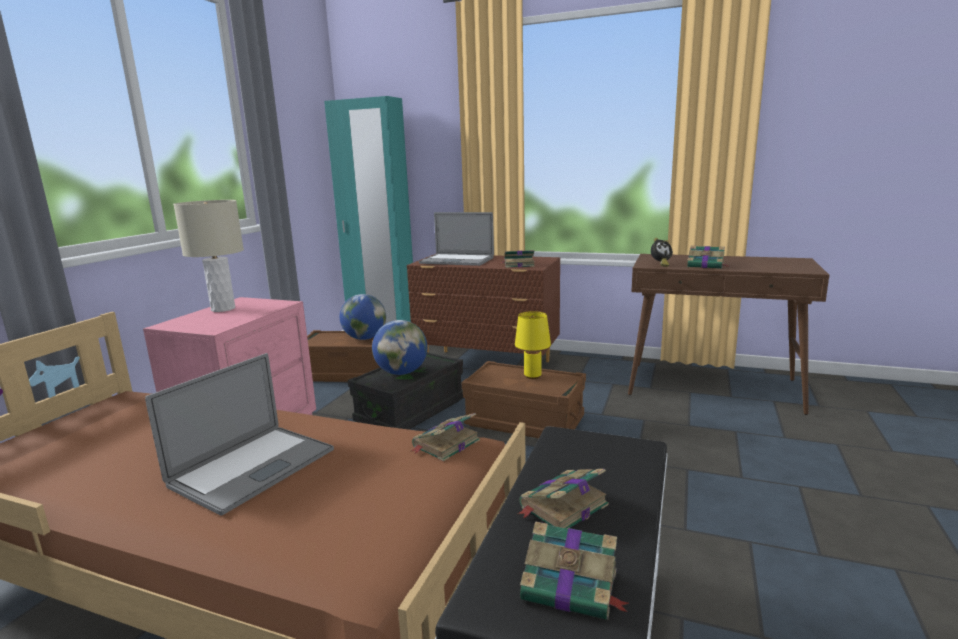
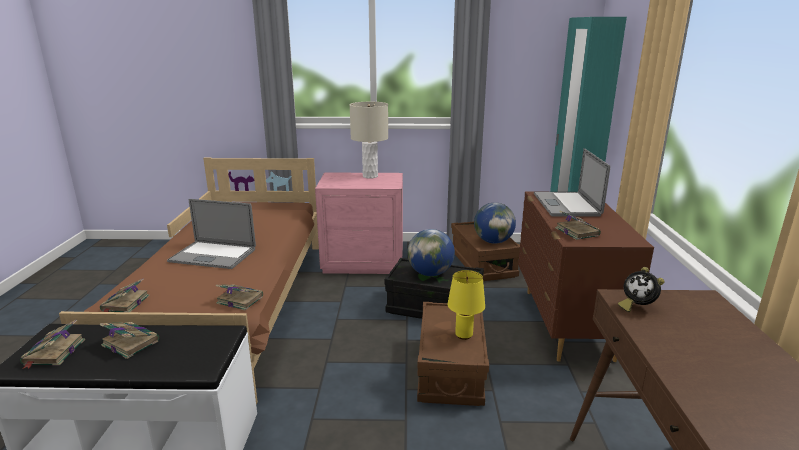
camera: 70 degrees right, 5 degrees up
(706, 265) = (672, 344): book -> book (125, 304)

